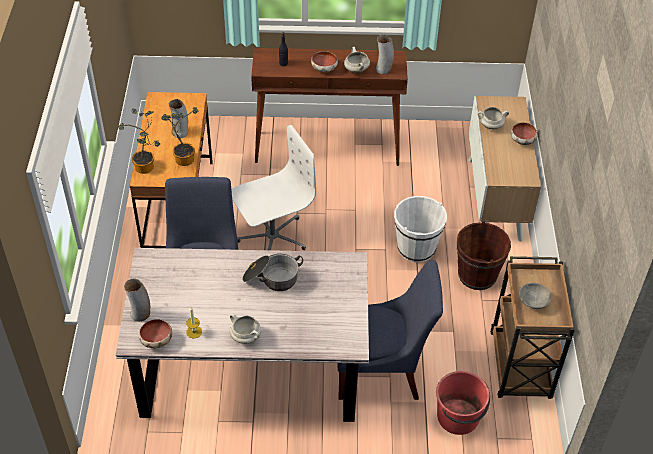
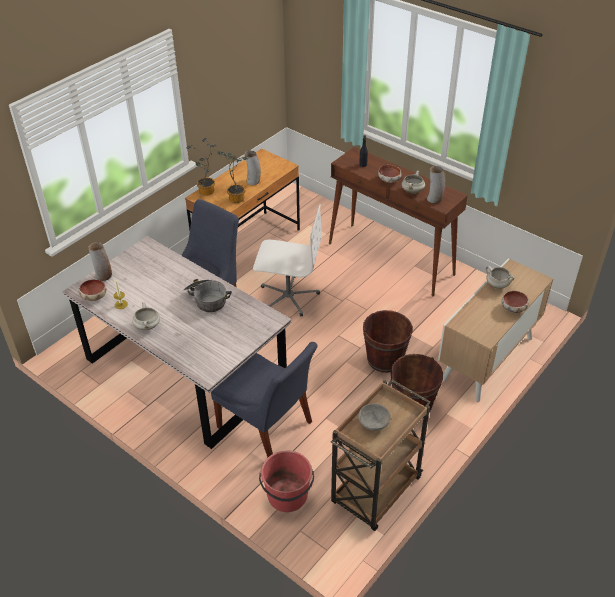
camera: 40 degrees right, 5 degrees down
(416, 248) = (384, 359): white bucket -> brown bucket

